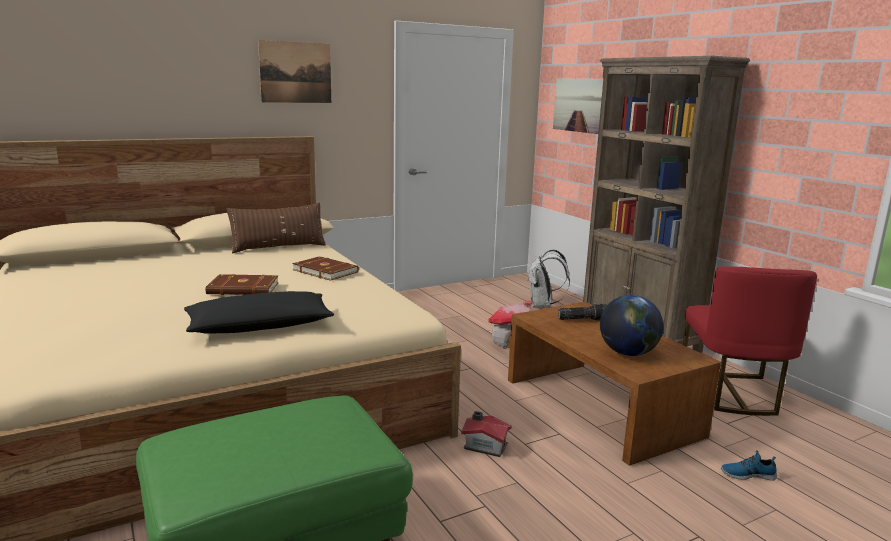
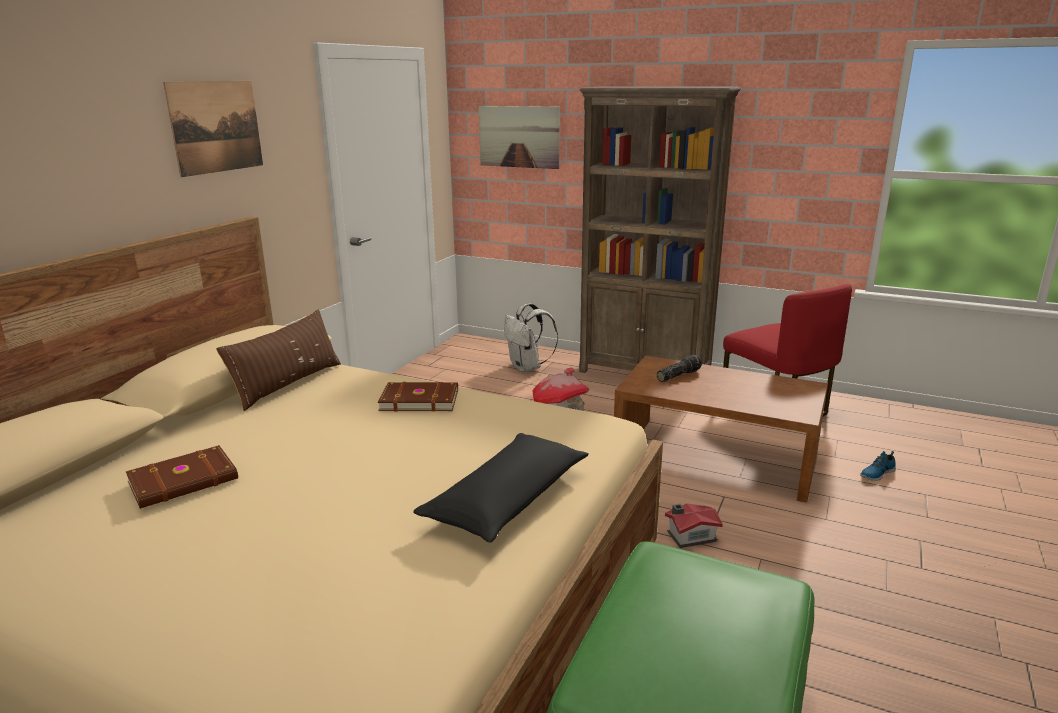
camera: 35 degrees left, 5 degrees up
(243, 289) = (382, 457): brown book -> brown book (184, 481)
(628, 353) = (763, 398): globe -> none

